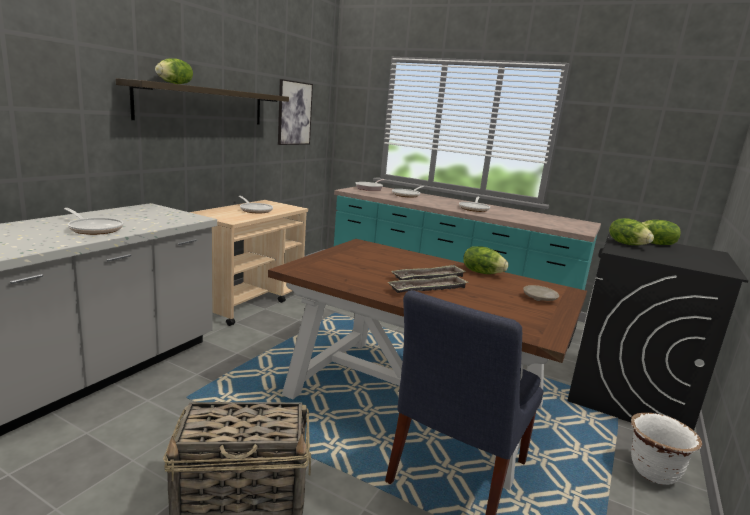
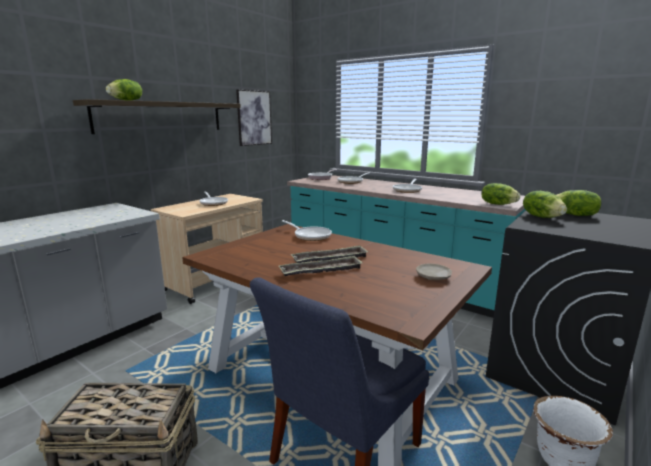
camera: 10 degrees right, 0 degrees up
(94, 229) = (42, 228): frying pan -> frying pan (310, 236)
(482, 272) = (389, 252): lettuce -> lettuce (497, 204)

